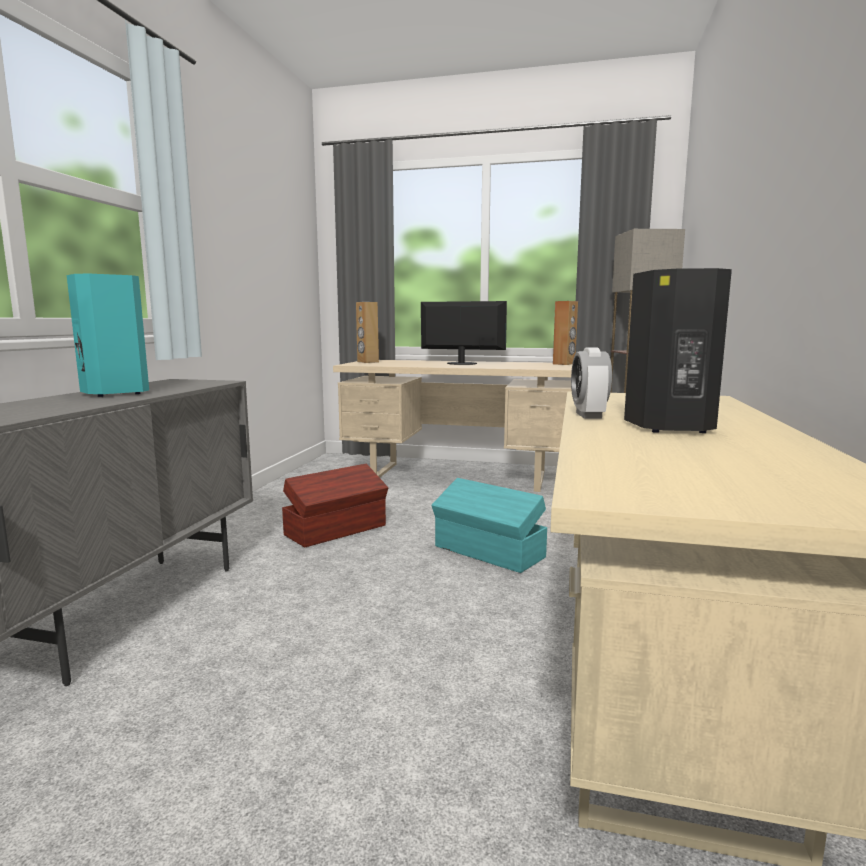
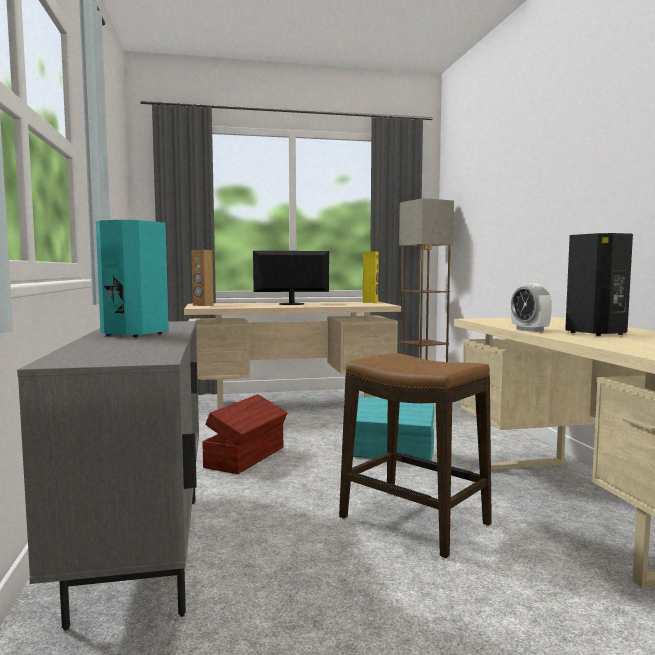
camera: 25 degrees left, 5 degrees down
(404, 642) = (413, 521): none -> stool
(564, 364) = (370, 302): brown speaker -> yellow speaker

